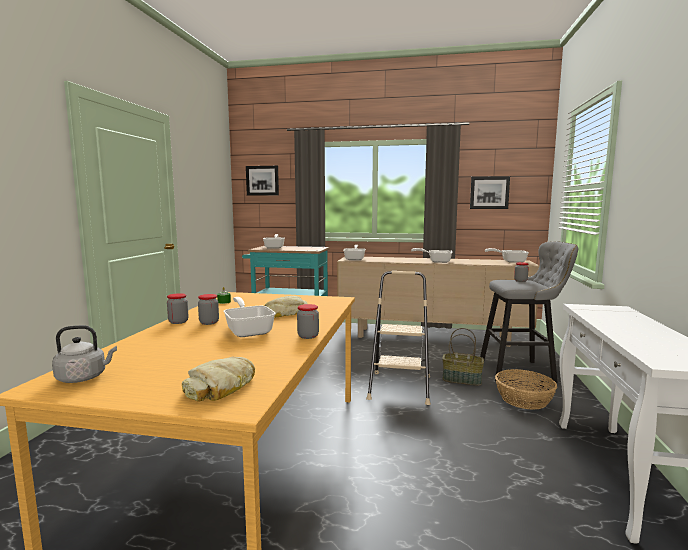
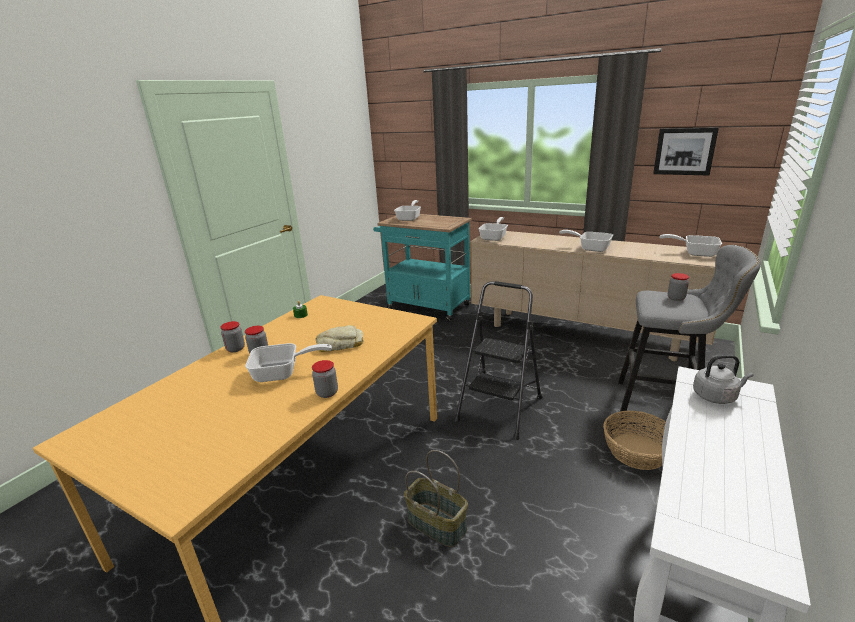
camera: 20 degrees right, 15 degrees up
(84, 378) = (104, 432): grey kettle -> grey kettle (716, 396)
(221, 387) = (188, 470): bread -> none
(249, 330) = (283, 373): frying pan -> frying pan turned 90 degrees clockwise
(262, 180) = (402, 134): picture -> none
(400, 386) = (500, 406): beige step ladder -> black step ladder
(462, 379) = (578, 408): basket -> basket (437, 524)

